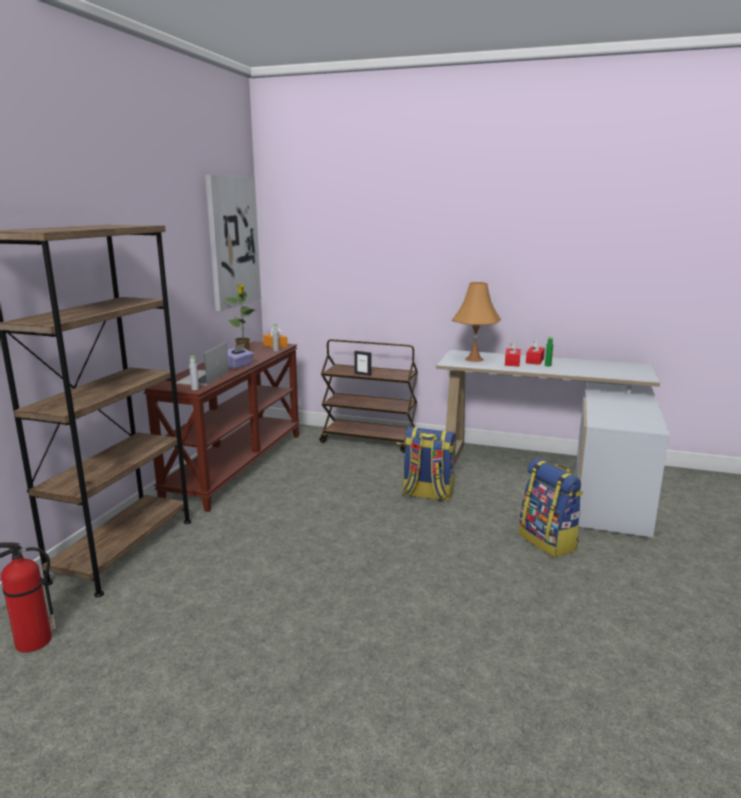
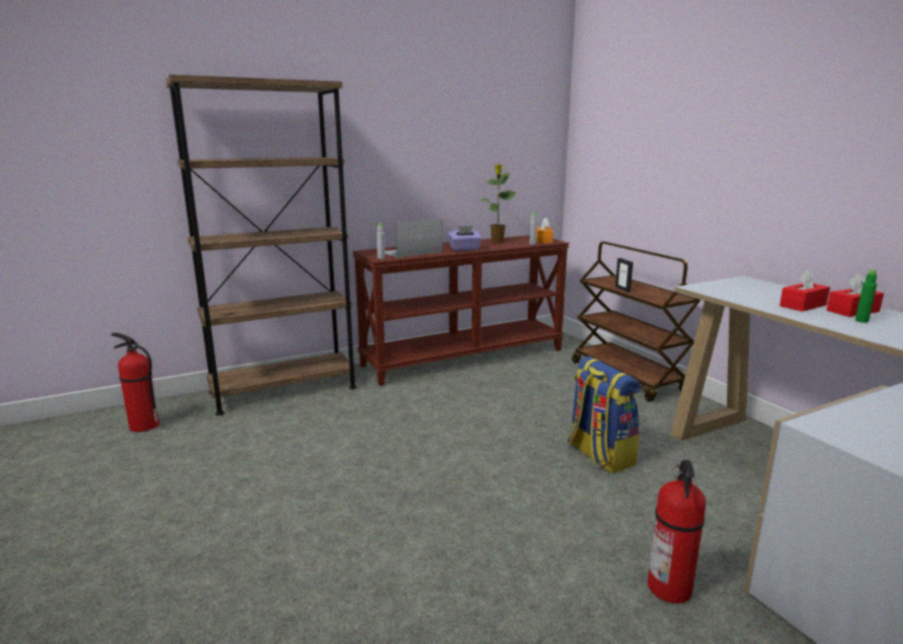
camera: 45 degrees right, 0 degrees up
(233, 242) = (520, 121): picture -> none
(474, 359) = (750, 291): orange table lamp -> none
(548, 541) = (670, 589): backpack -> fire extinguisher

